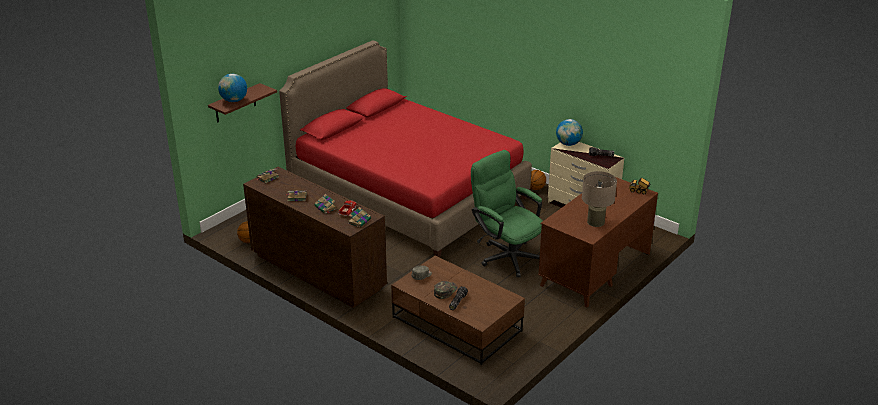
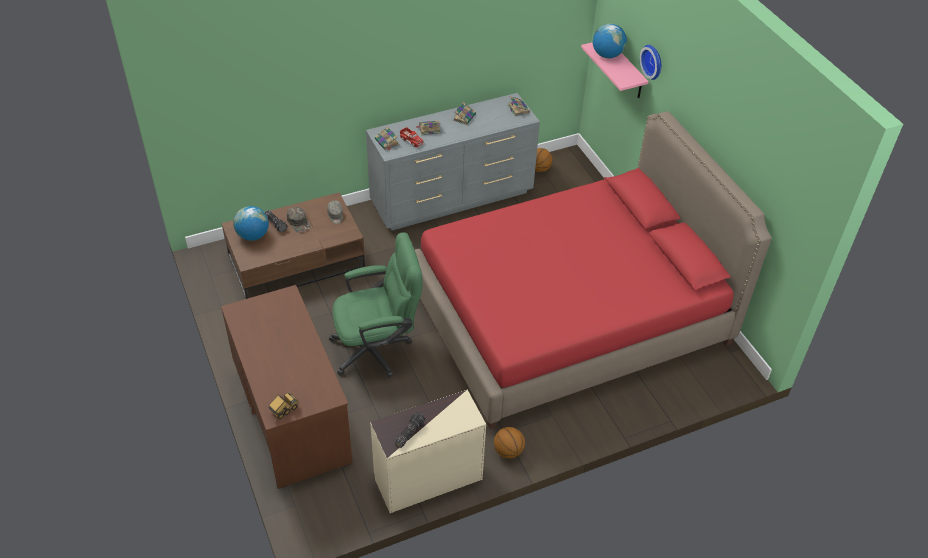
camera: 115 degrees right, 15 degrees up
(235, 103) = (626, 70): brown shelf -> pink shelf
(258, 64) = (653, 61): none -> wall clock
(317, 271) = (453, 198): brown dresser -> grey dresser
(568, 144) = (465, 414): globe -> globe (253, 235)
(595, 222) = (257, 331): beige table lamp -> none

